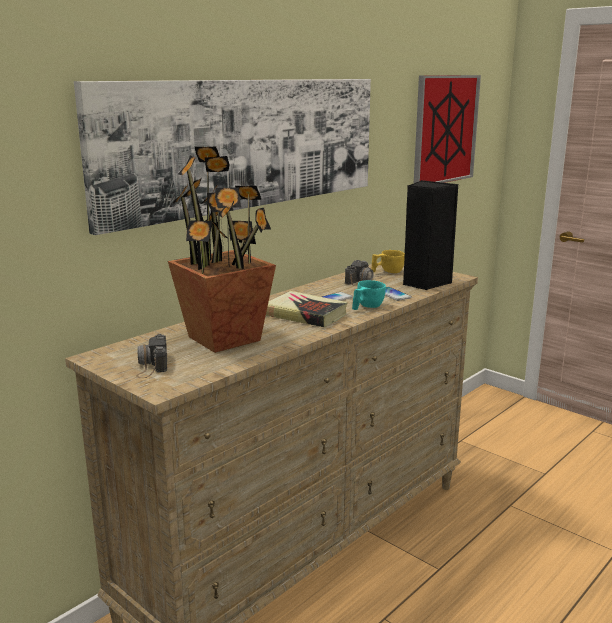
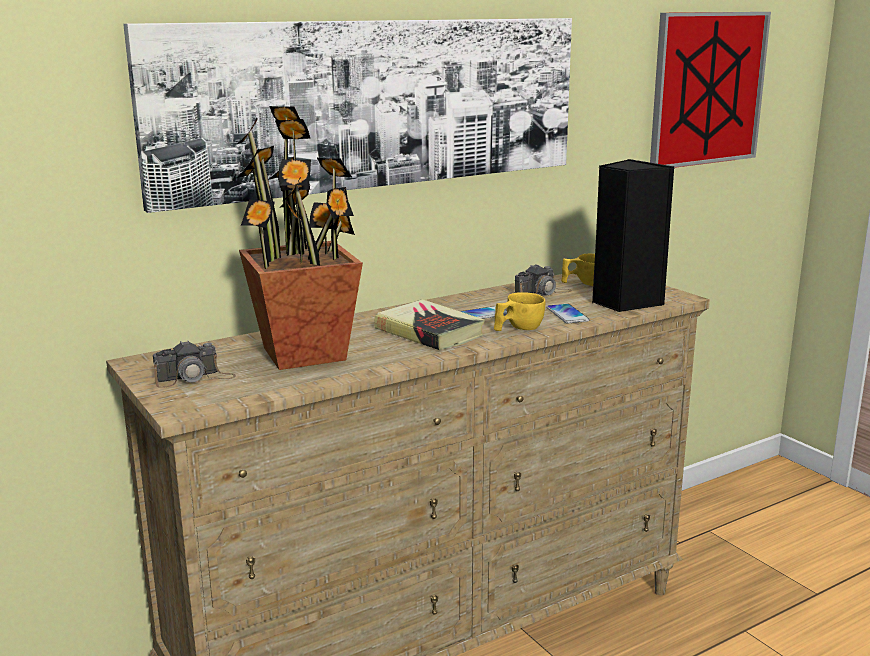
camera: 15 degrees right, 0 degrees up
(152, 365) = (194, 378): camera -> camera turned 120 degrees counterclockwise
(366, 307) = (517, 328): turquoise cup -> yellow cup

